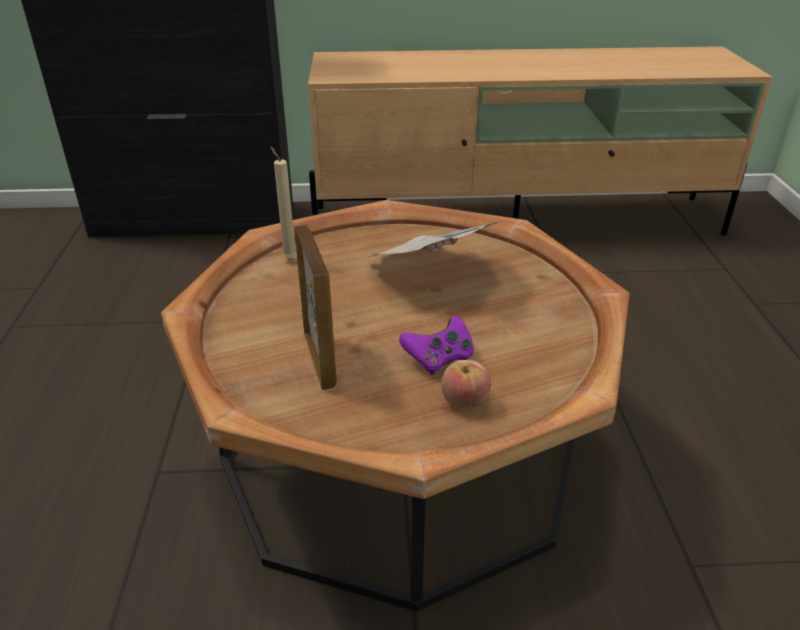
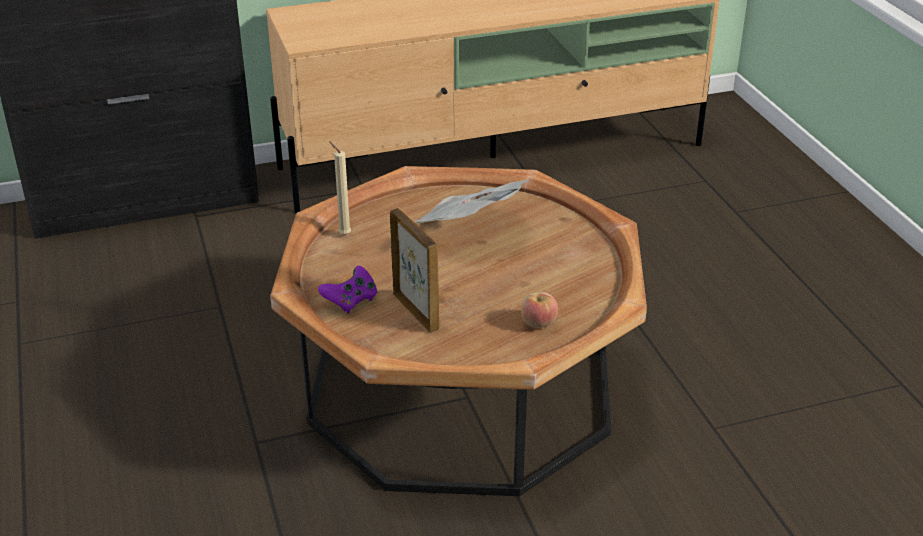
camera: 15 degrees left, 0 degrees up
(439, 359) = (507, 297): purple game controller -> purple game controller (351, 301)

